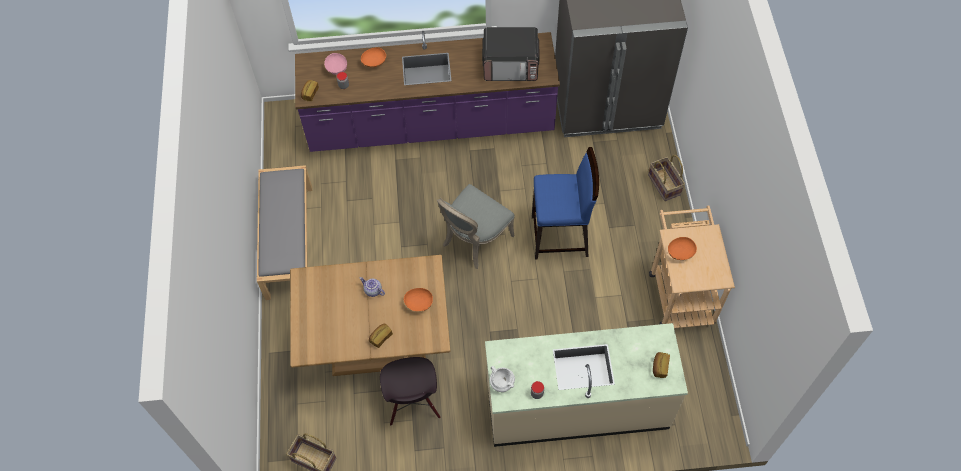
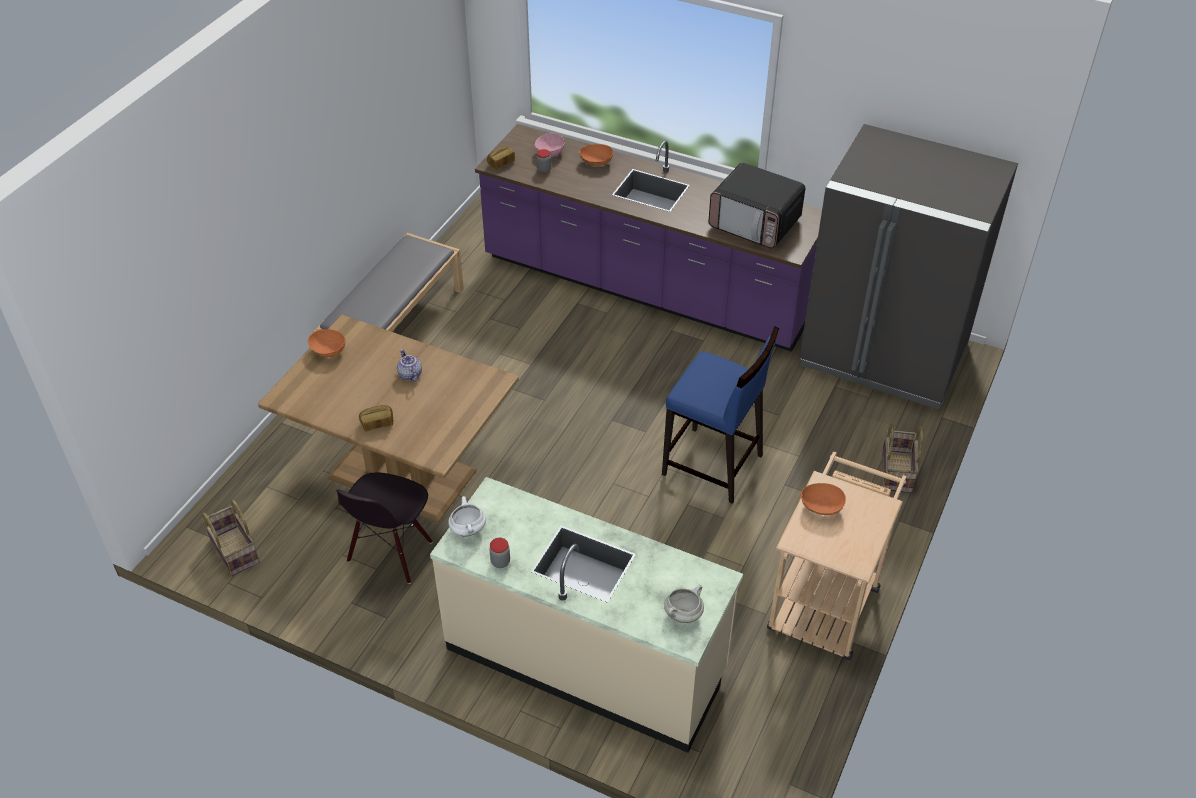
camera: 30 degrees right, 15 degrees down
(419, 304) = (449, 411): orange bowl -> orange bowl (328, 351)
(474, 240) = (603, 421): grey chair -> none
(659, 367) = (683, 614): bread -> white cooking pot

